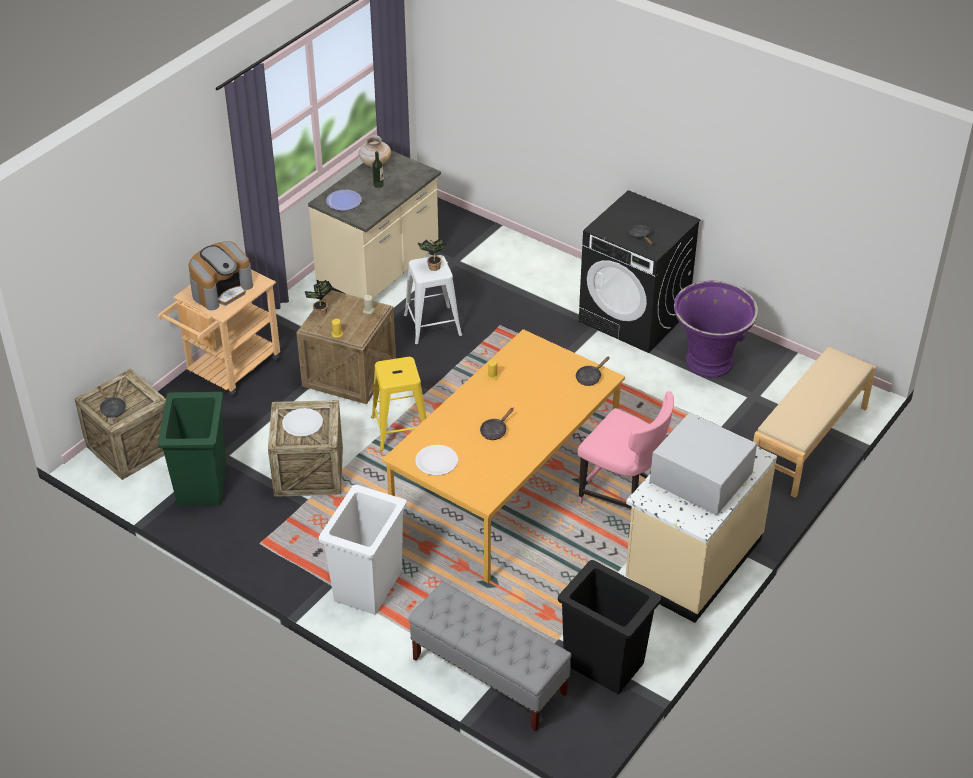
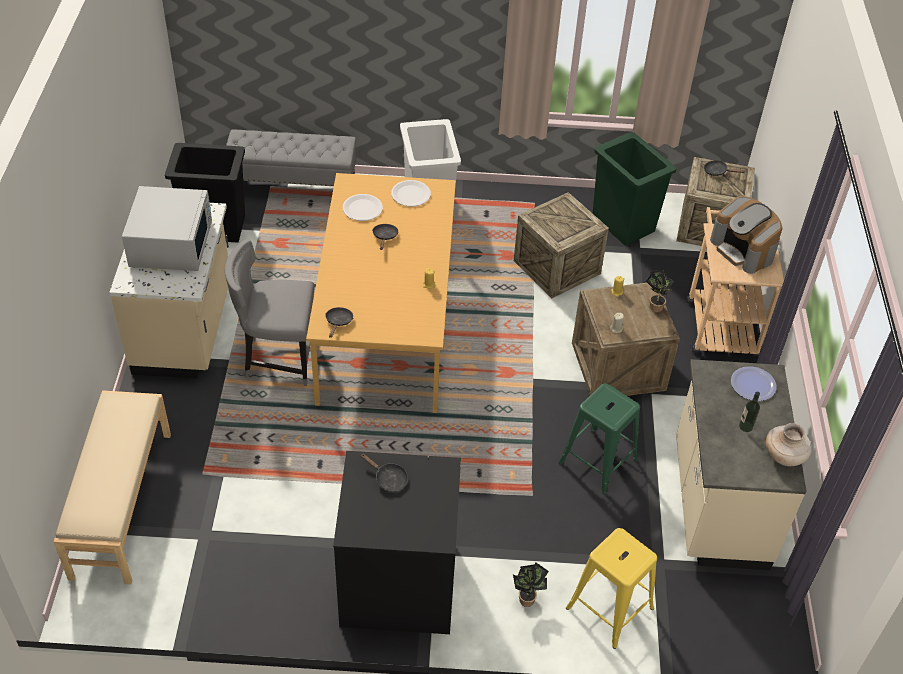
camera: 145 degrees right, 5 degrees up
(221, 290) = (743, 250): coffee machine -> coffee machine turned 45 degrees counterclockwise
(302, 423) = (564, 221): white plate -> white plate (362, 208)
(400, 429) = (520, 335): yellow stool -> yellow stool (610, 608)
(432, 268) = (608, 407): potted plant -> potted plant (527, 598)
(432, 325) = (598, 461): white stool -> green stool
(622, 498) = (278, 359): pink chair -> grey chair
(700, 478) = (171, 243): white microwave -> white microwave turned 90 degrees counterclockwise
(708, 363) = (276, 557): purple planter -> none

